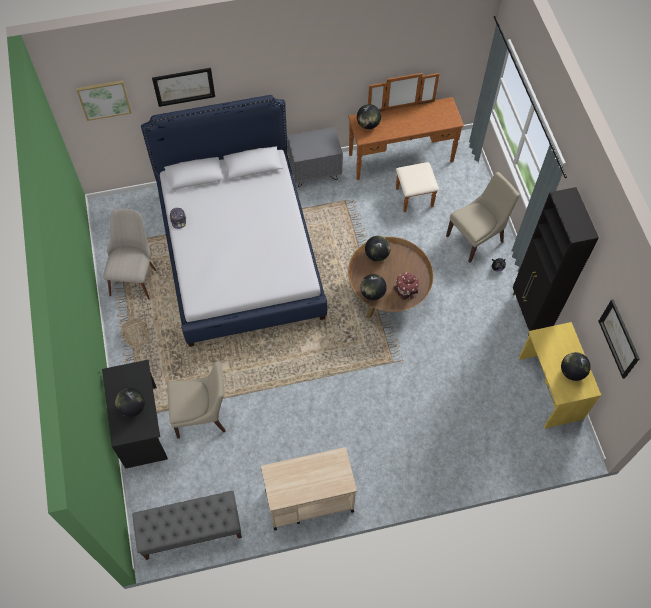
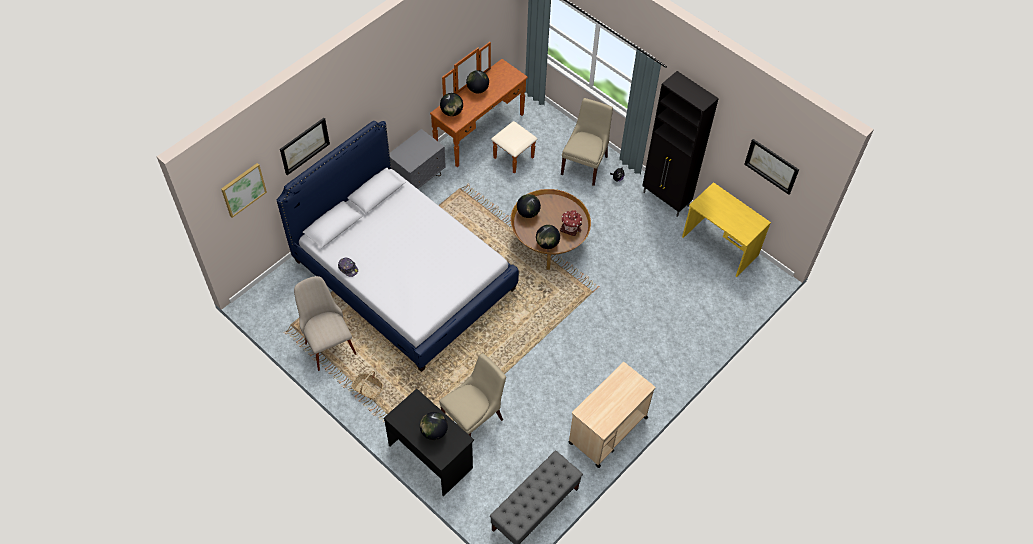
camera: 35 degrees left, 5 degrees down
(572, 372) = (740, 217): globe -> globe (477, 89)

